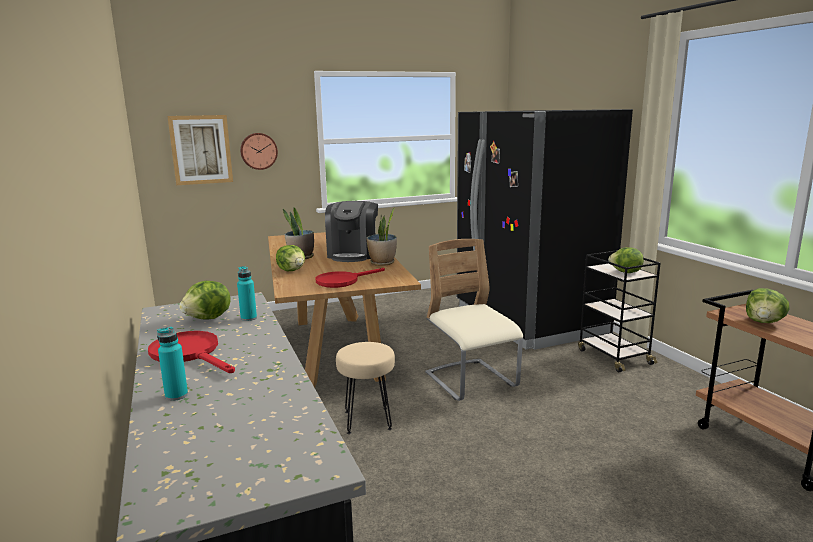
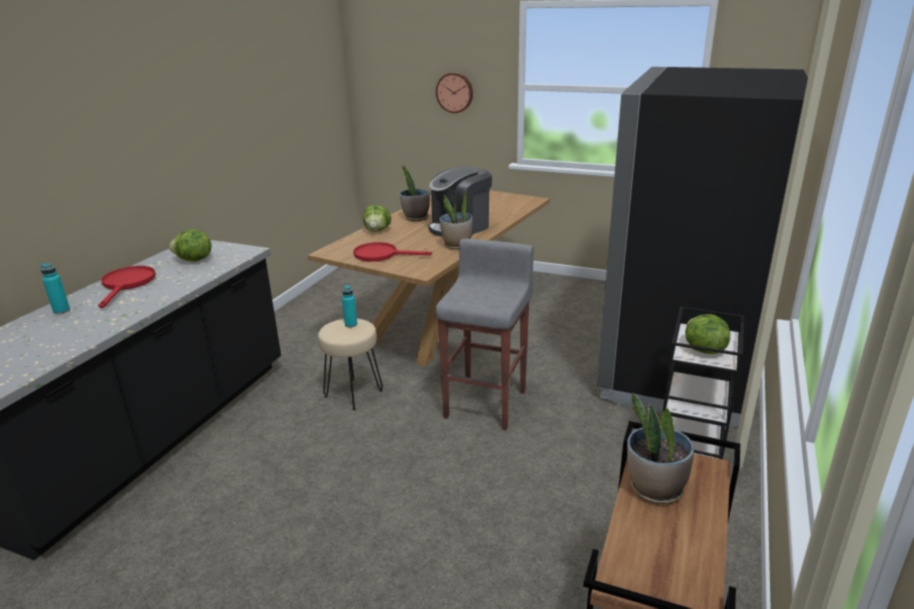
camera: 45 degrees right, 10 degrees up
(201, 150) = (402, 86): picture -> none
(248, 318) = (209, 269): turquoise bottle -> turquoise bottle (351, 324)
(471, 381) = (487, 403): beige chair -> grey stool
(764, 322) = (655, 489): lettuce -> potted plant

